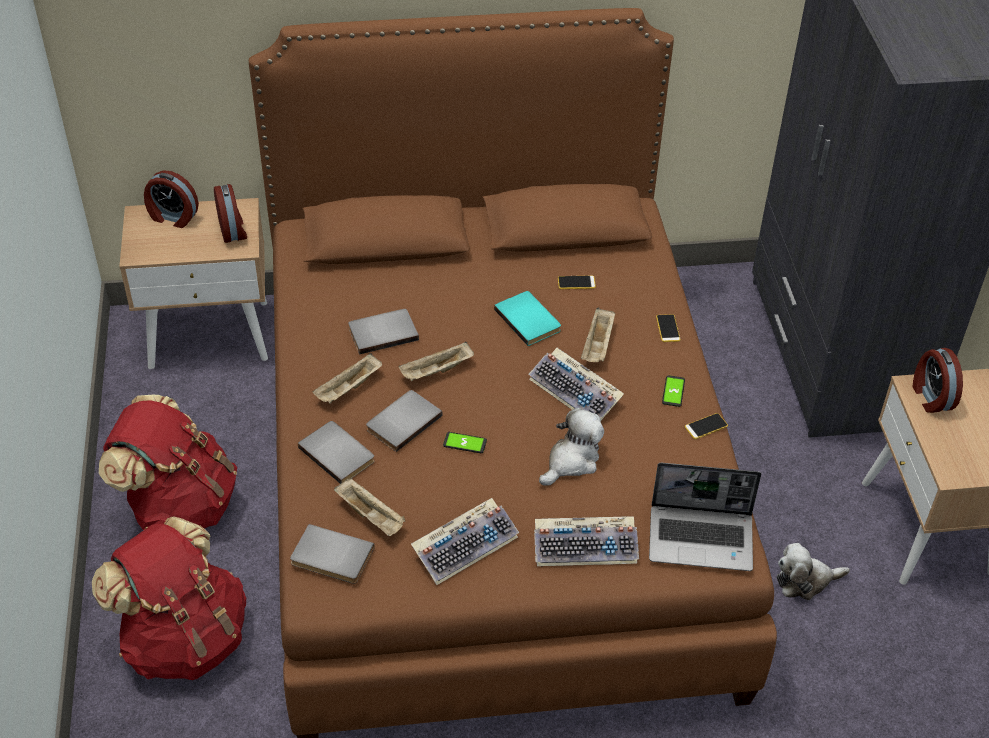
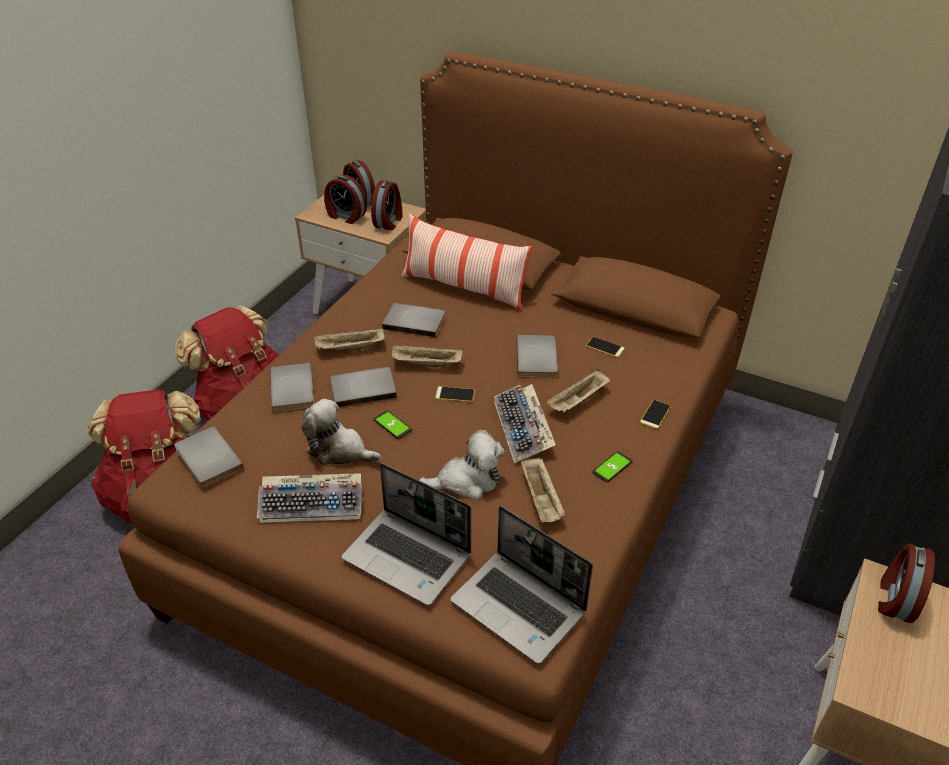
camera: 35 degrees right, 5 degrees down
(178, 242) = (345, 216): none -> alarm clock
(371, 516) = (266, 444): beige tray -> beige tray (541, 500)
(395, 276) = (464, 288): none -> pillow
(529, 319) = (538, 358): turquoise book -> grey book
(586, 546) = (409, 557): keyboard -> laptop
(706, 426) = (616, 511): phone -> phone (455, 395)
(805, 581) = (683, 726): plush toy -> plush toy (339, 450)

